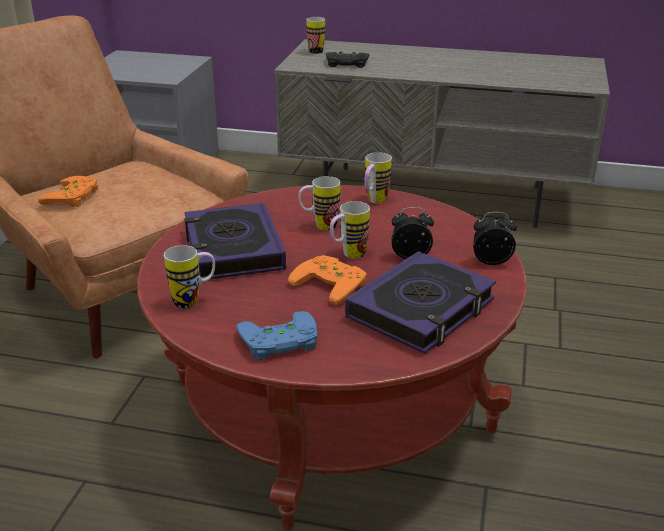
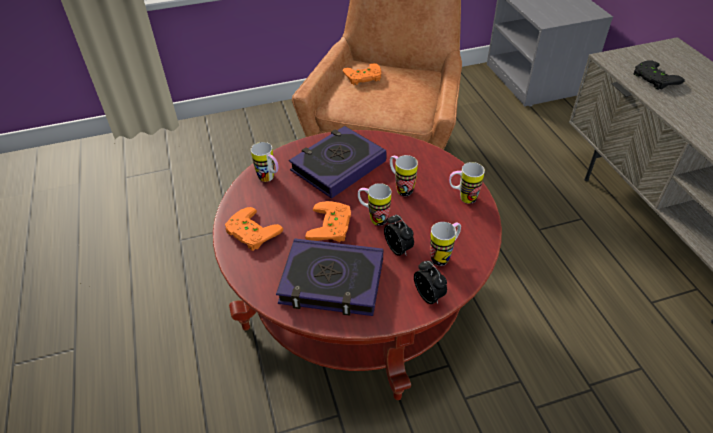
camera: 60 degrees right, 15 degrees up
(279, 343) = (250, 233): blue game controller -> orange game controller
(315, 50) = (658, 53): mug -> mug (444, 256)

